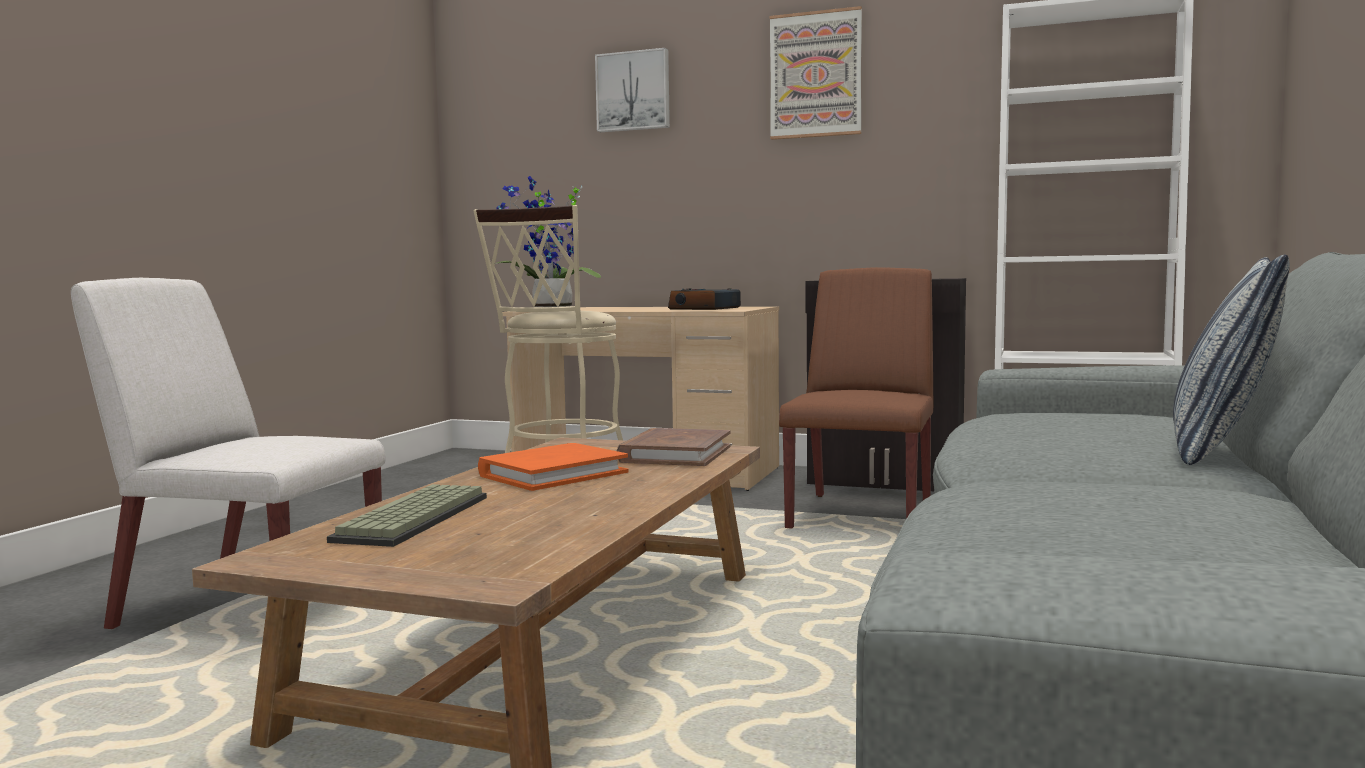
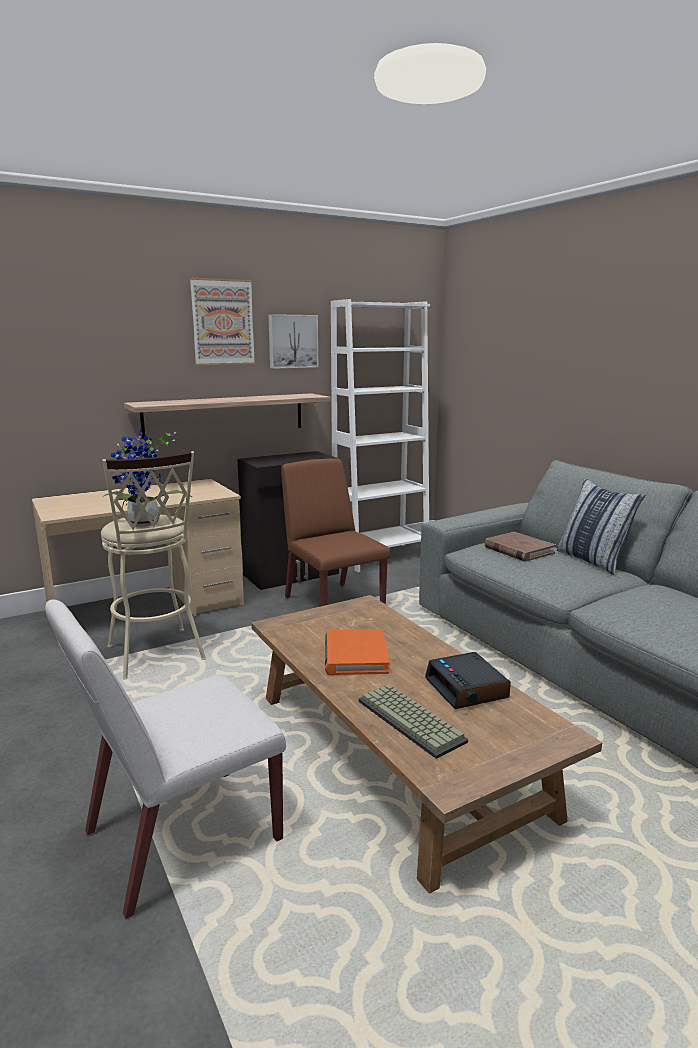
camera: 50 degrees left, 10 degrees up
(633, 91) = (81, 322): picture -> picture (292, 341)
(675, 454) = (356, 615): brown book -> brown book (518, 550)
(705, 308) = (186, 491): alarm clock -> alarm clock (467, 689)
(811, 214) = (225, 415): none -> shelf

